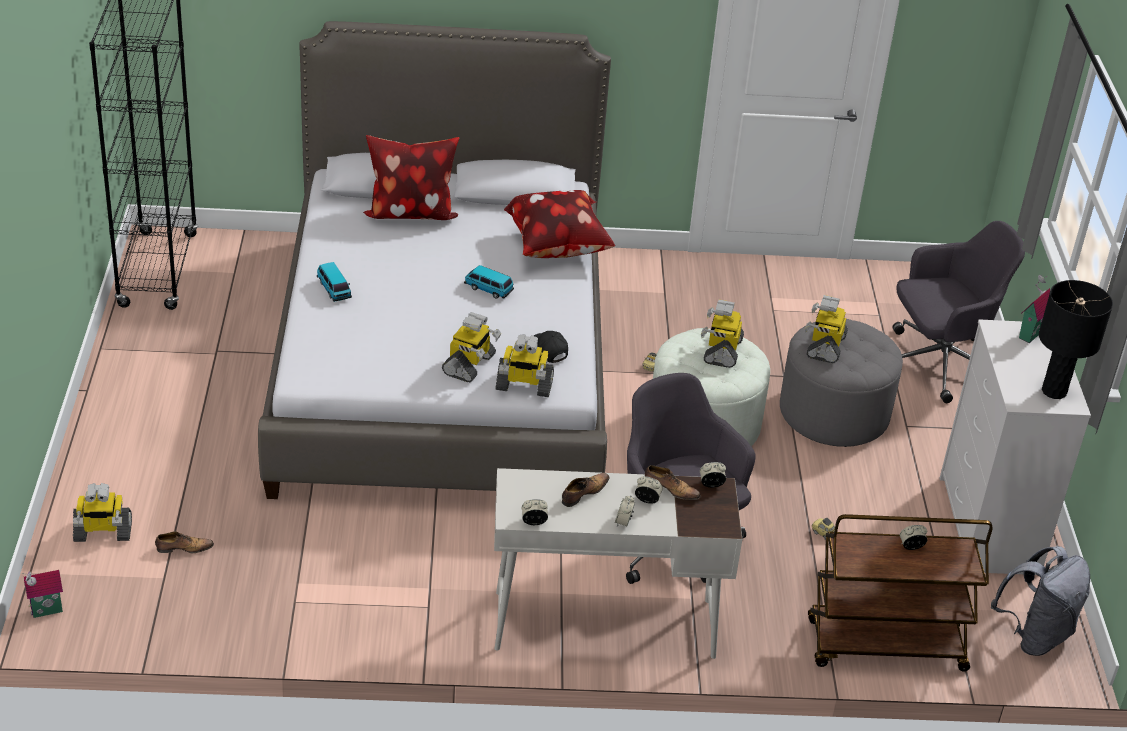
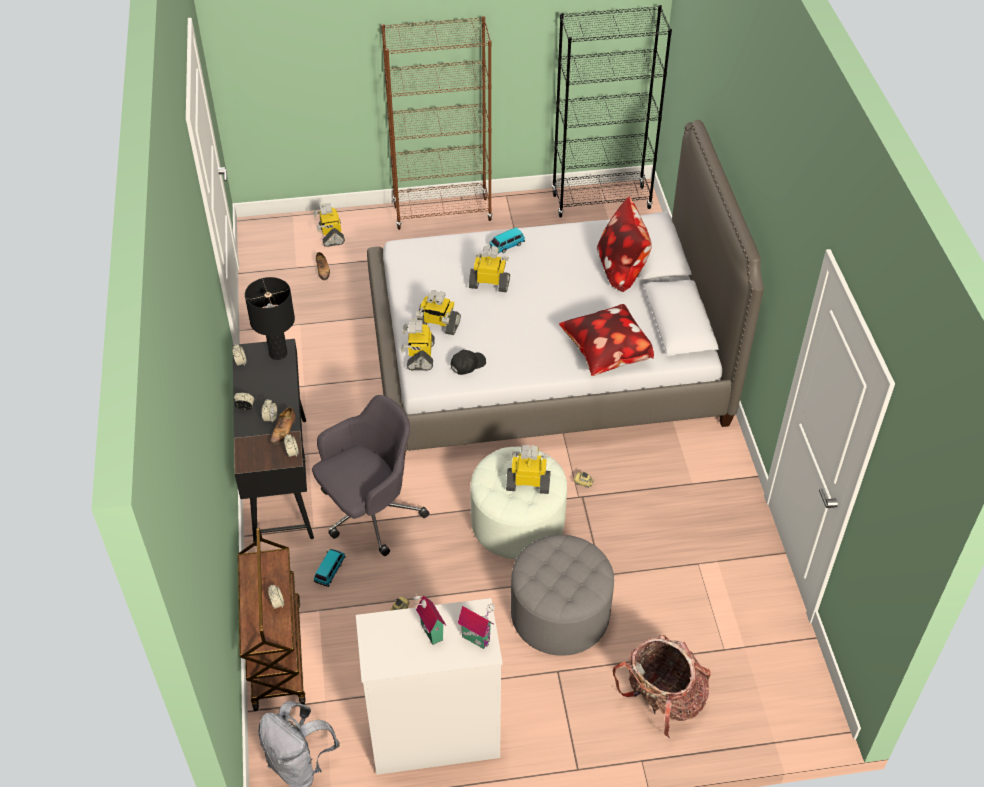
camera: 85 degrees right, 10 degrees up
(47, 612) = (261, 229): toy house -> toy house (430, 633)
(109, 412) = (442, 213): none -> brown bookcase
(488, 289) = (535, 323): toy car -> toy car (330, 570)
(583, 493) = (273, 384): shoe -> none
(603, 624) = (280, 479): white desk -> black desk
(824, 346) = (557, 554): toy robot -> toy robot (490, 283)
(939, 364) = (662, 700): grey office chair -> backpack
(1053, 391) = (391, 652): black table lamp -> black table lamp (278, 353)

